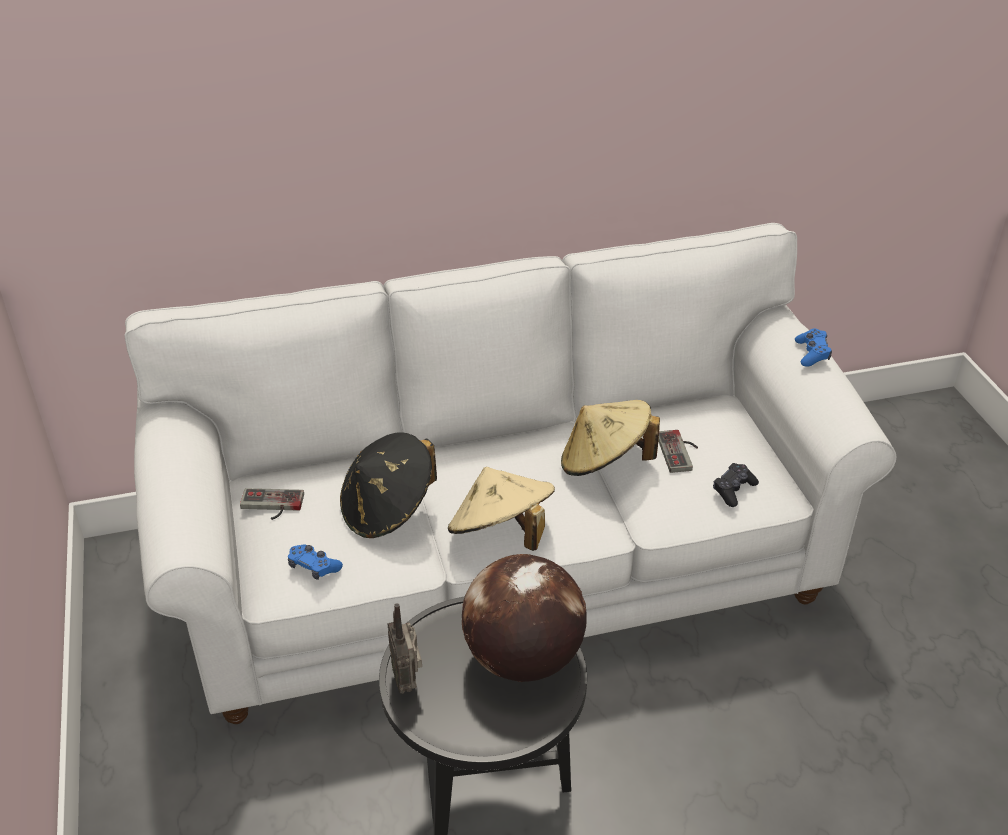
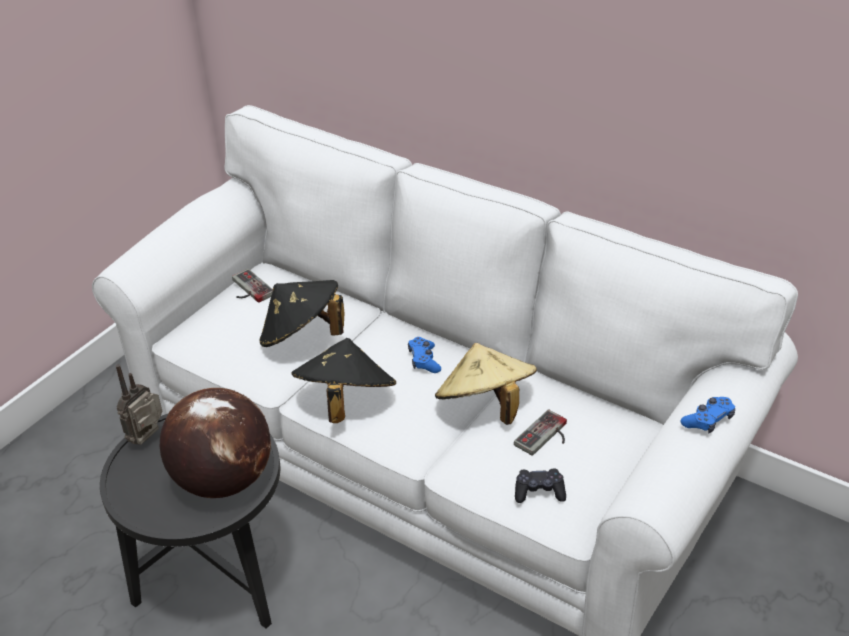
camera: 50 degrees right, 0 degrees up
(313, 567) = (214, 341): blue game controller -> blue game controller (424, 360)
(501, 534) = (345, 402): beige hat -> black hat

